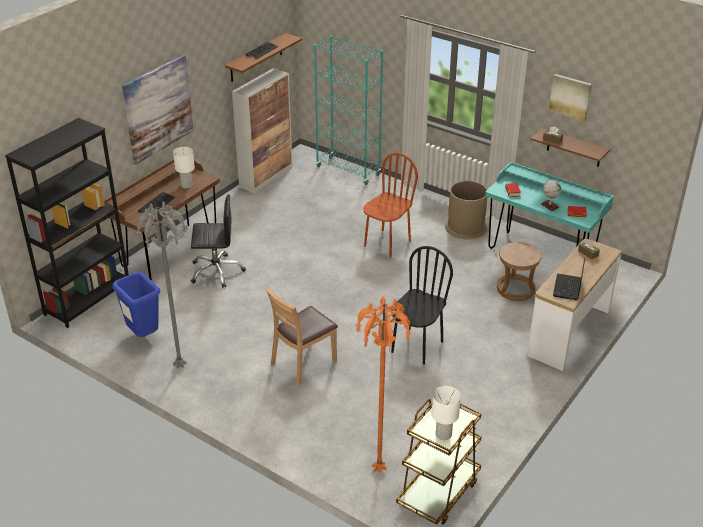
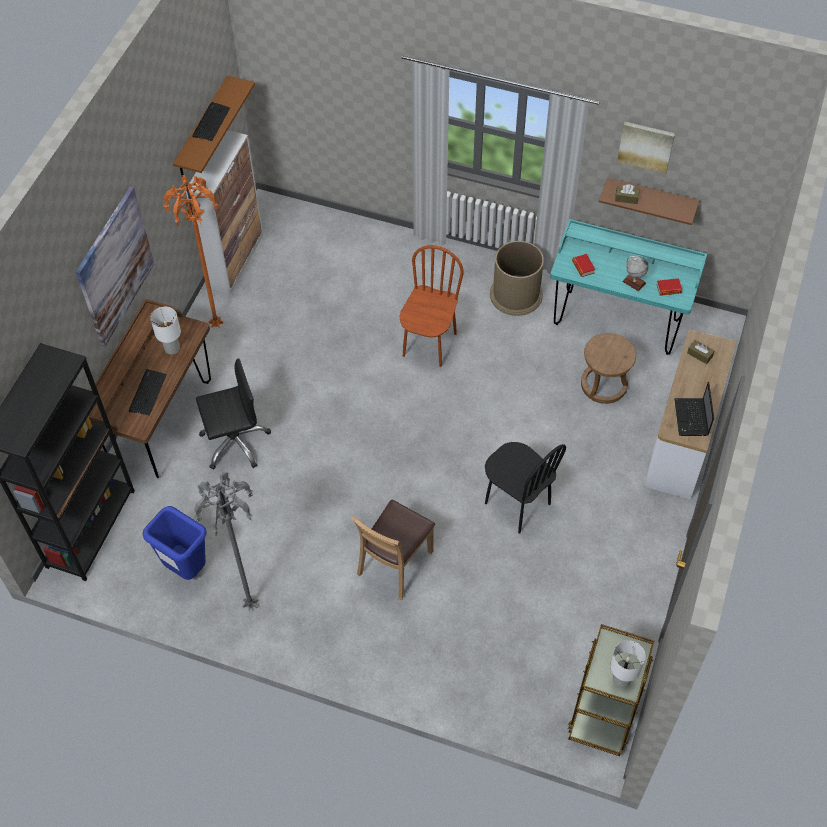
camera: 15 degrees left, 20 degrees up
(348, 171) = (338, 226): turquoise bookcase -> none
(380, 470) = (534, 695): orange floor lamp -> orange floor lamp (218, 325)
(416, 346) = (517, 504): black chair -> black chair turned 120 degrees clockwise

